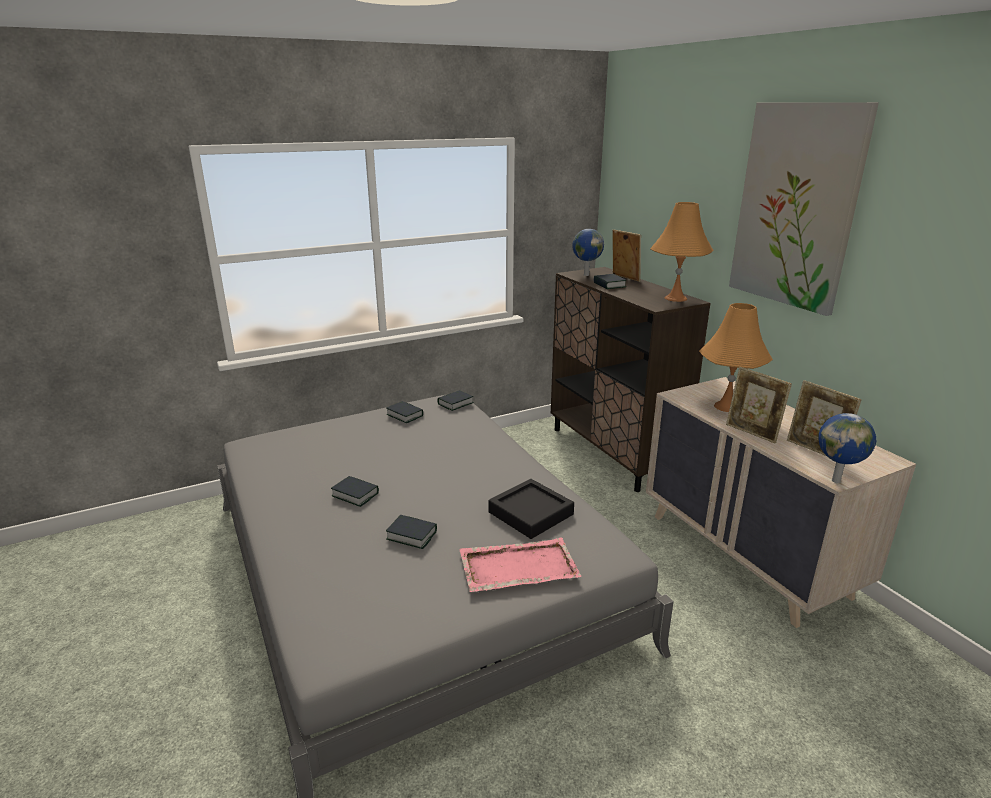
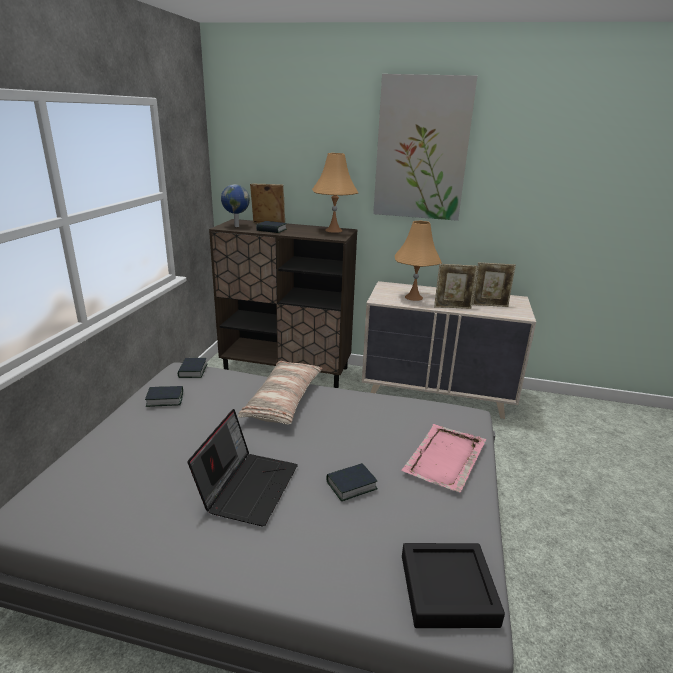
camera: 50 degrees left, 0 degrees up
(355, 495) = (248, 486): book -> laptop
(481, 456) = (284, 401): none -> pillow
(530, 513) = (387, 421): black tray -> black tray (447, 590)
(836, 480) = (525, 316): globe -> none

